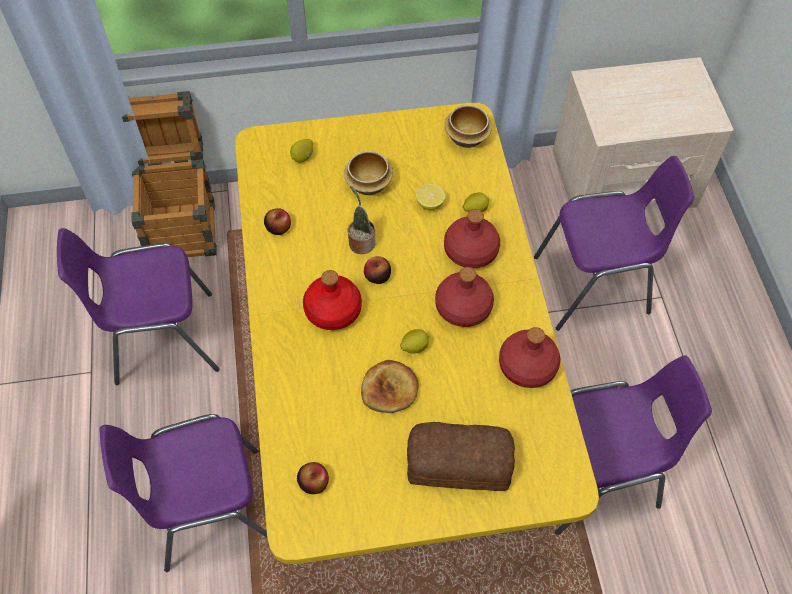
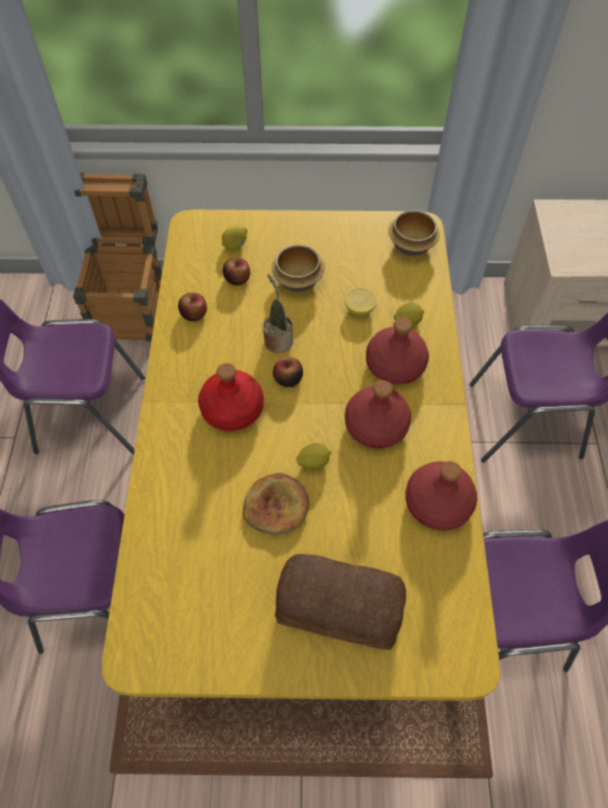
camera: 10 degrees right, 0 degrees up
(313, 482) = (168, 602): apple -> apple (237, 278)

